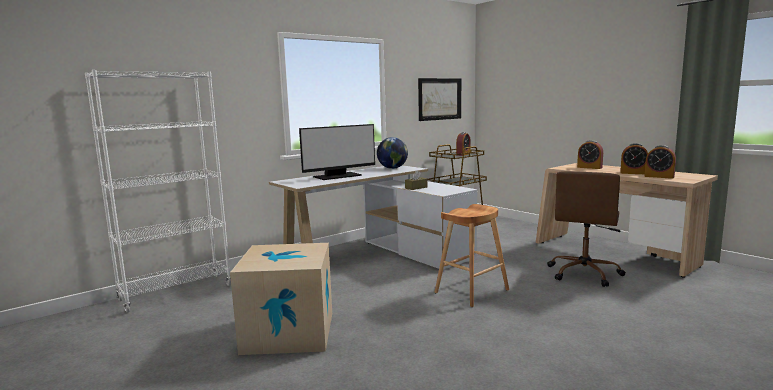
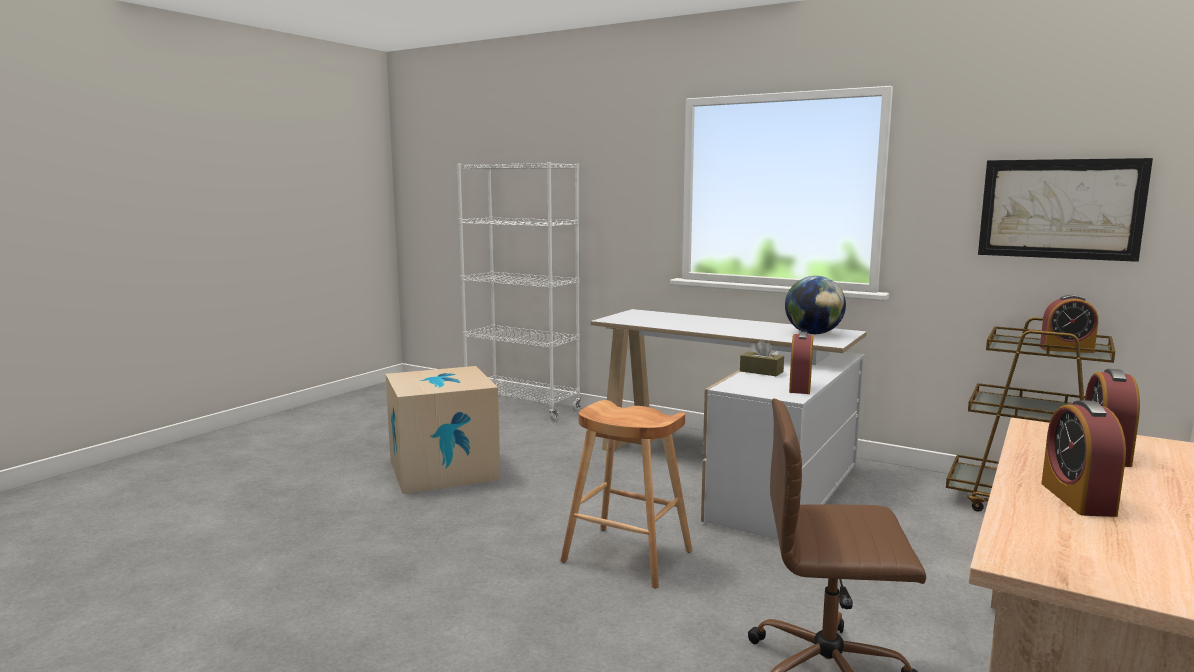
camera: 70 degrees right, 0 degrees up
(338, 176) = (698, 322): monitor -> none
(659, 176) = (1049, 527): alarm clock -> alarm clock (800, 387)

